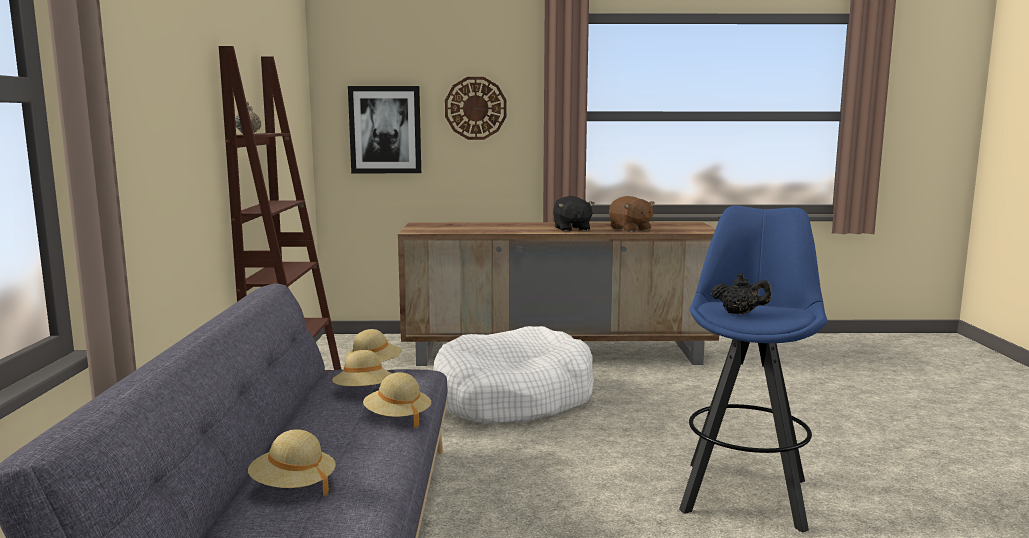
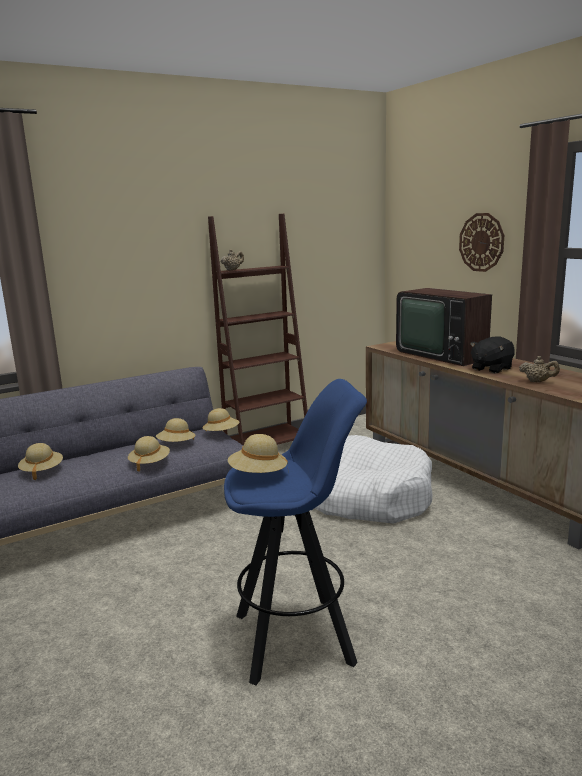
camera: 60 degrees right, 5 degrees up
(385, 130) = (422, 258): picture -> none
(493, 227) = (443, 354): none -> television
(630, 229) = (538, 381): brown plush toy -> beige teapot
(740, 313) = (258, 475): black teapot -> beige hat

